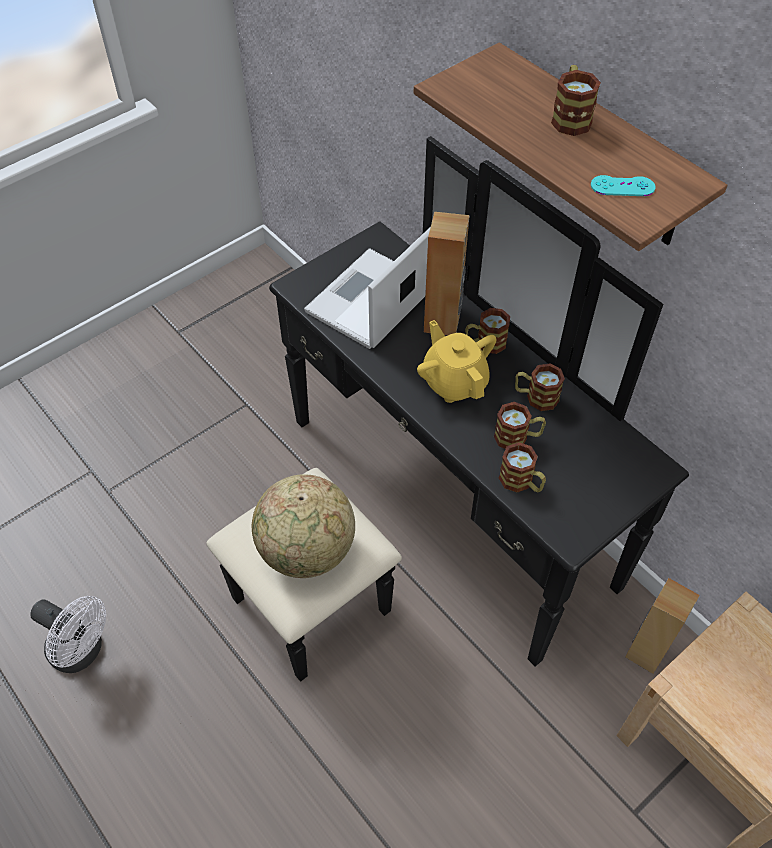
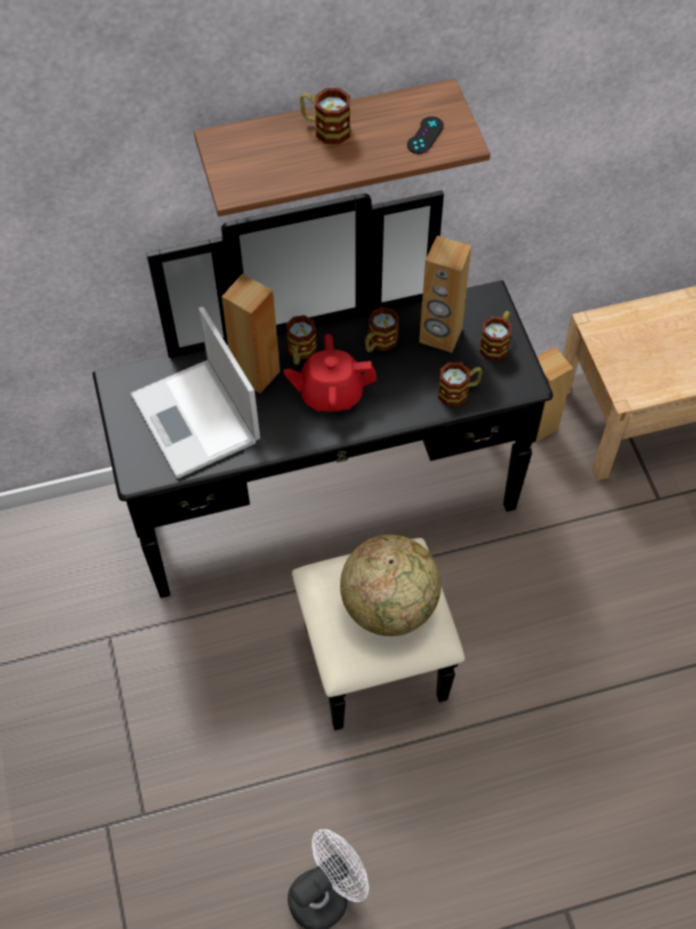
camera: 65 degrees left, 5 degrees up
(454, 382) = (331, 394): yellow teapot -> red teapot
(517, 437) = (413, 374): mug -> mug (496, 343)
(578, 443) = (440, 336): none -> brown speaker
(622, 186) = (425, 135): turquoise game controller -> black game controller

